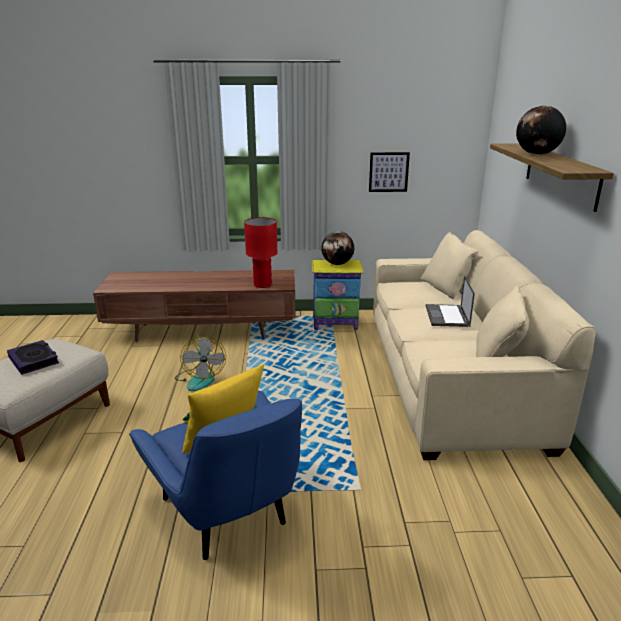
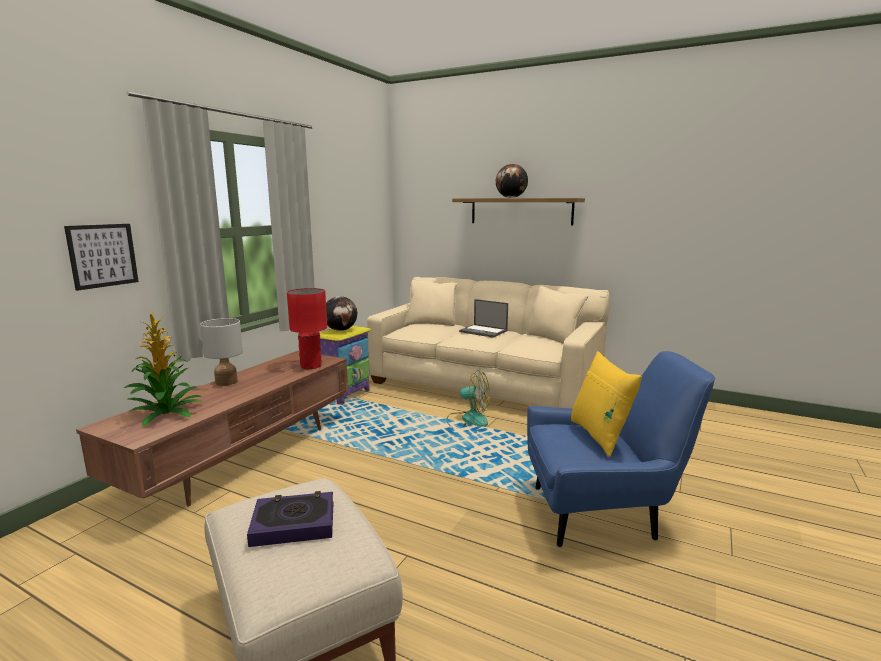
camera: 60 degrees left, 10 degrees down
(143, 281) = (167, 413): none -> potted plant
(200, 379) = (351, 480): fan -> fan (468, 419)
(205, 275) = (226, 382): none -> grey table lamp
(388, 172) = (342, 237): picture -> picture (103, 255)

